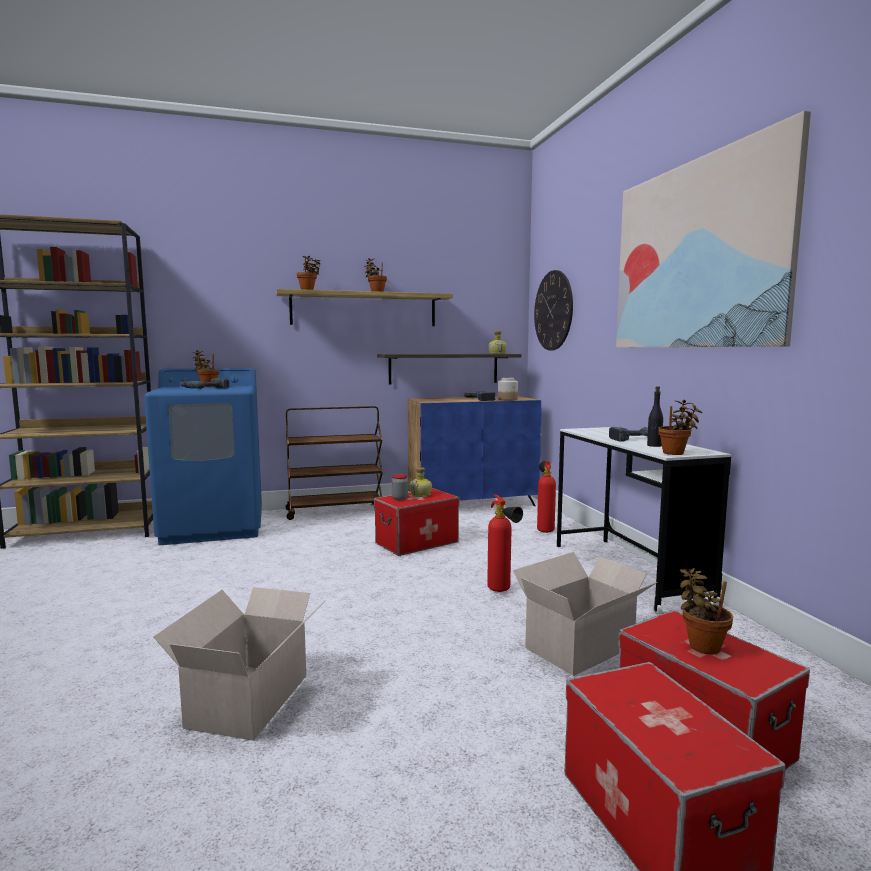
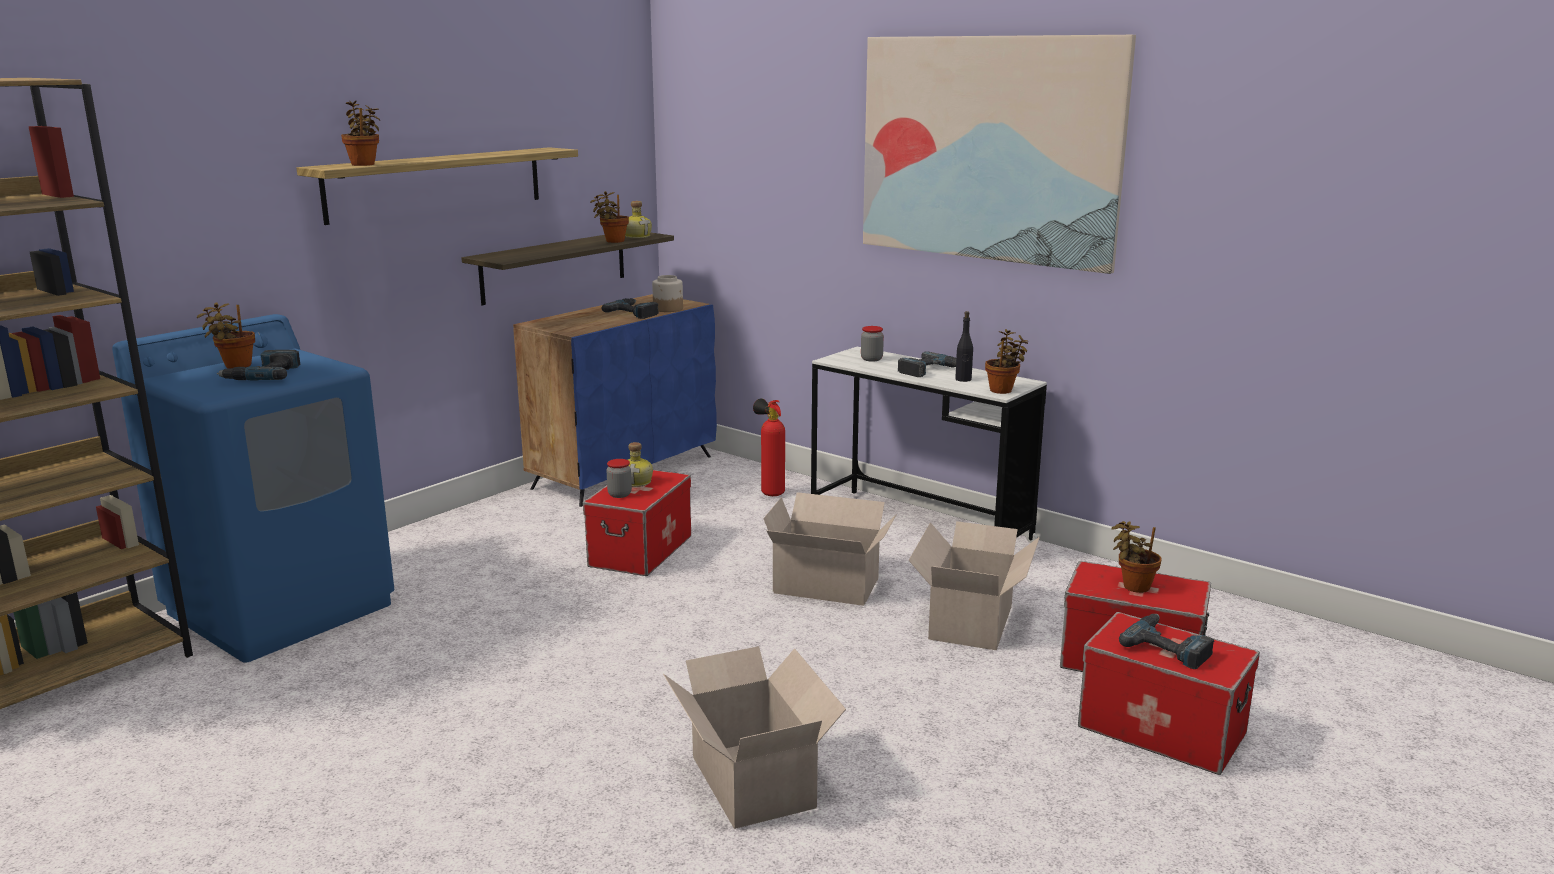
camera: 35 degrees left, 10 degrees up
(335, 511) = (438, 530): brown cart -> none
(376, 292) = (460, 155): potted plant -> potted plant (612, 241)
(502, 591) = (829, 586): fire extinguisher -> cardboard box
(553, 310) = (720, 170): wall clock -> none
(605, 432) = (871, 359): none -> jar
(660, 714) = (1168, 647): none -> power drill

